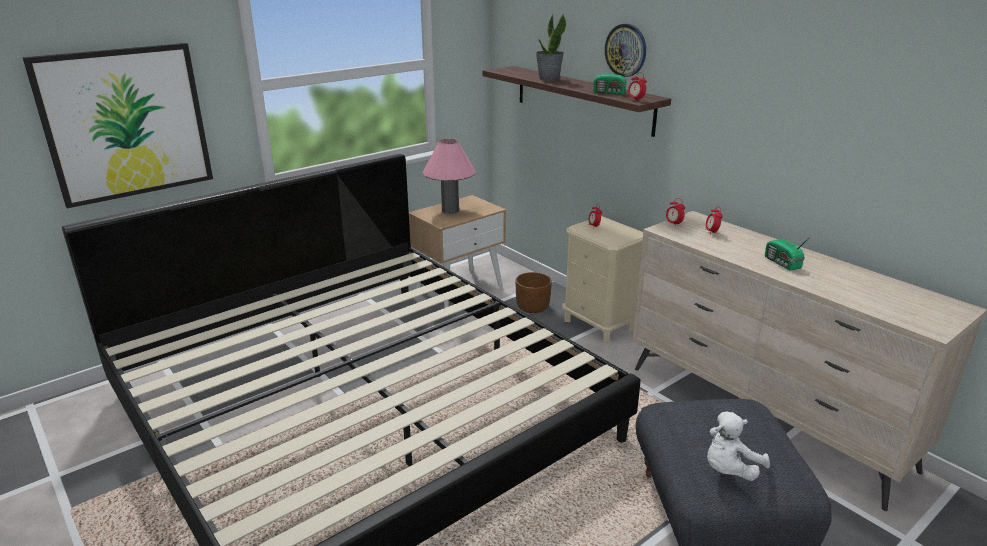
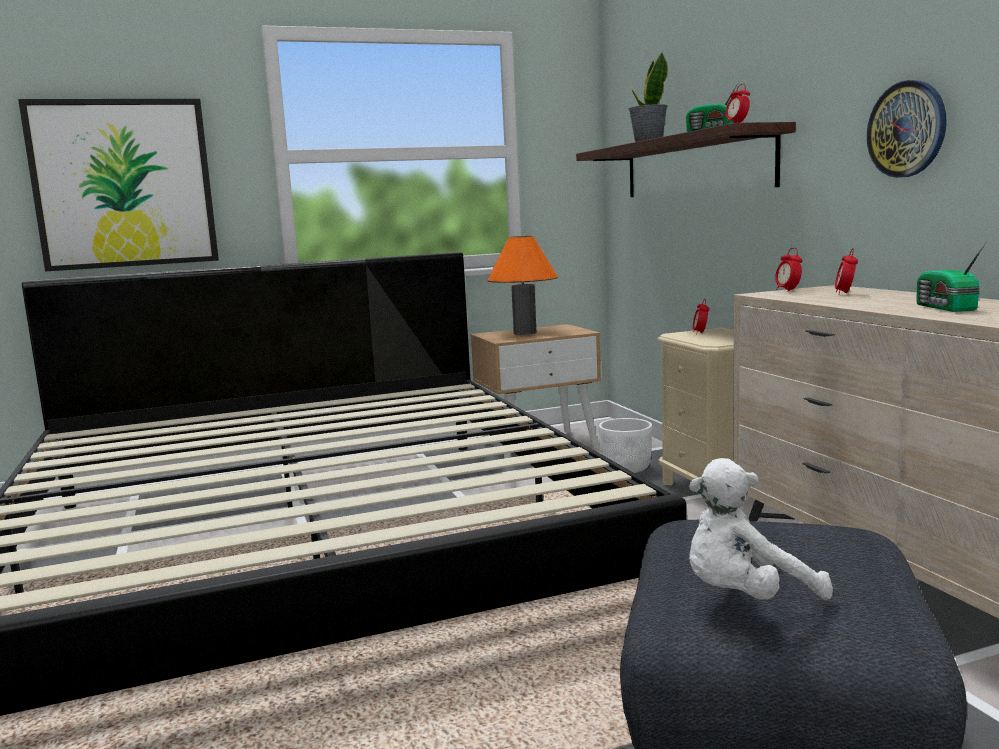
camera: 20 degrees right, 15 degrees down
(450, 210) = (525, 333): pink table lamp -> orange table lamp
(533, 307) = (626, 468): brown planter -> white planter
(626, 50) = (738, 76): wall clock -> wall clock (907, 129)

